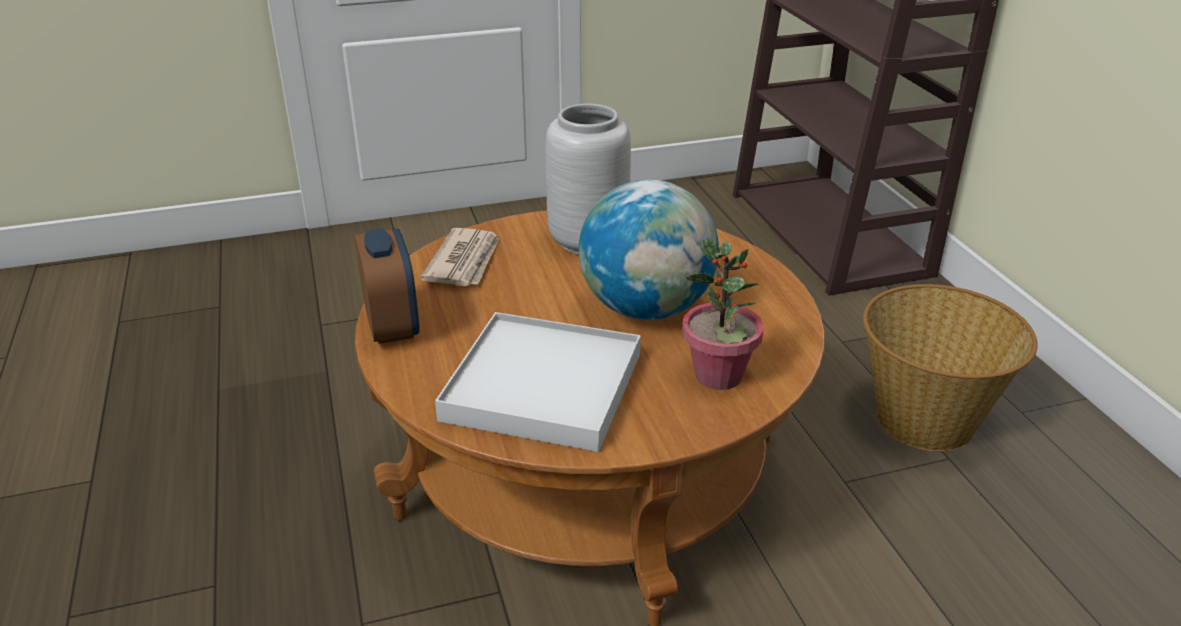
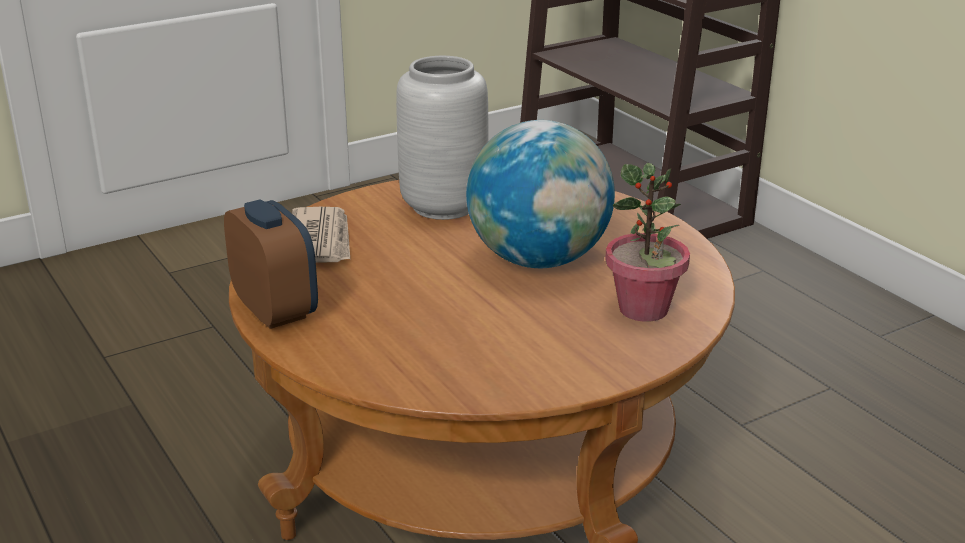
camera: 15 degrees left, 5 degrees down
(543, 387) = (472, 344): white tray -> none
(926, 419) = (796, 356): basket -> none

